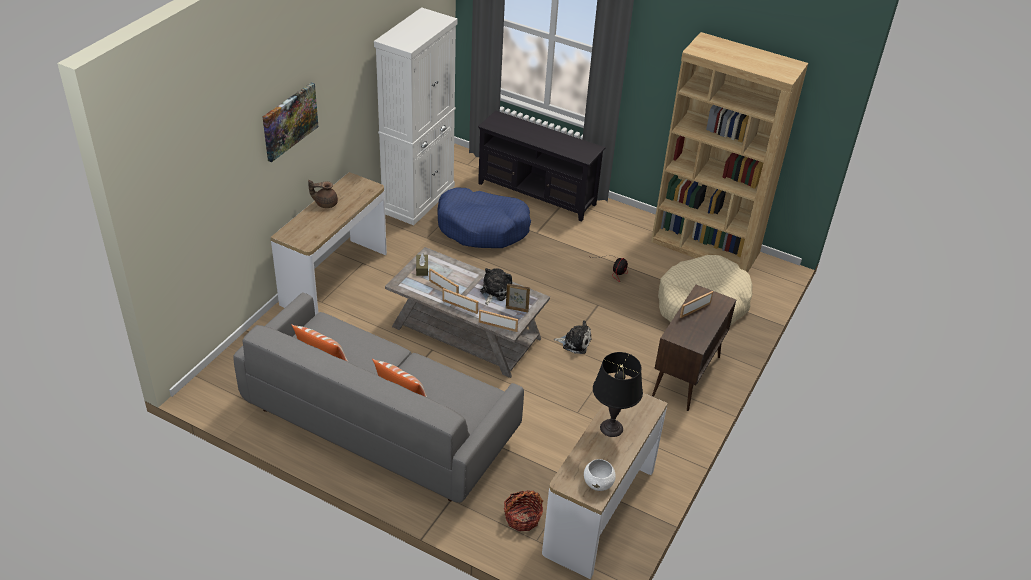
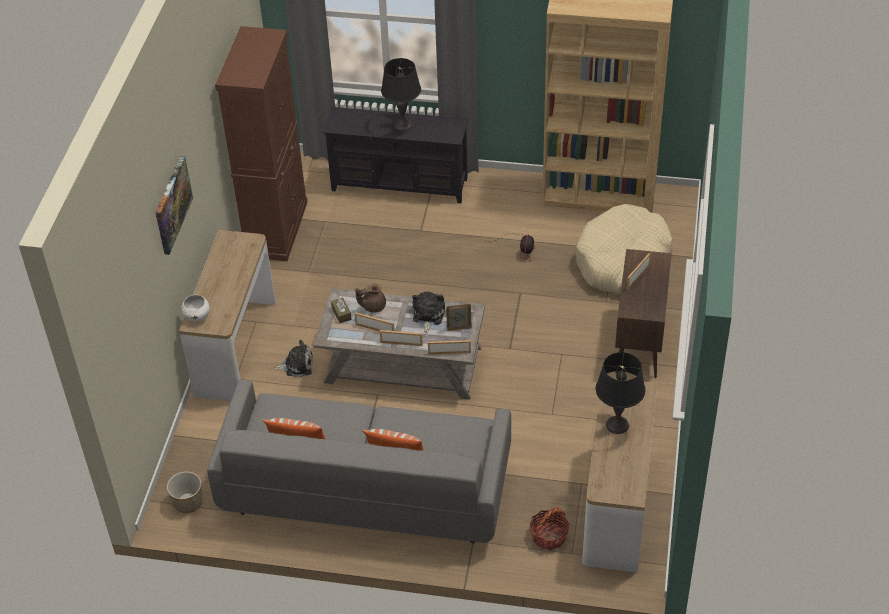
camera: 15 degrees left, 5 degrees up
(225, 387) = (187, 502): none -> planter
(325, 203) = (215, 274): brown teapot -> brown teapot (372, 306)
(418, 199) = (276, 228): white cabinet -> brown cabinet
(482, 227) = (361, 241): blue dog bed -> none
(547, 138) = (403, 125): none -> black table lamp
(575, 342) = (516, 341): plush toy -> plush toy (297, 365)
(598, 483) = (630, 482): white bowl -> white bowl (197, 316)

